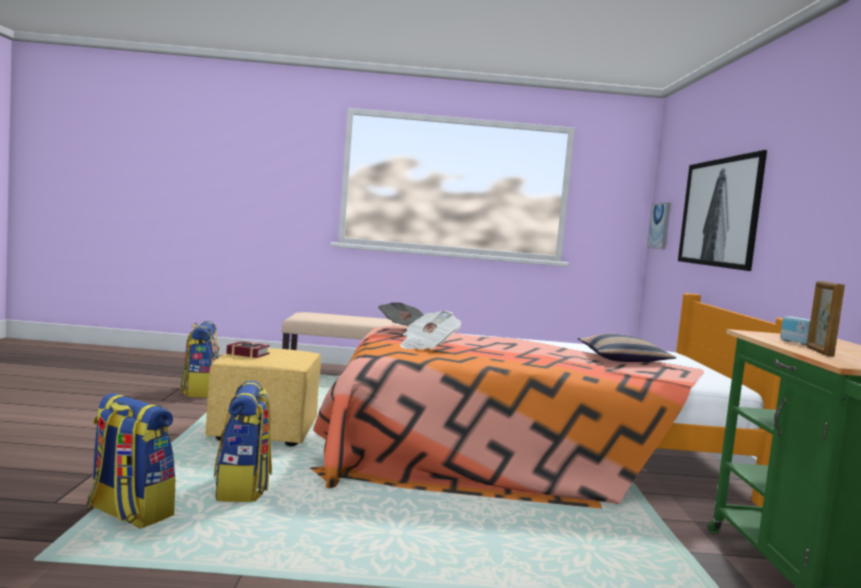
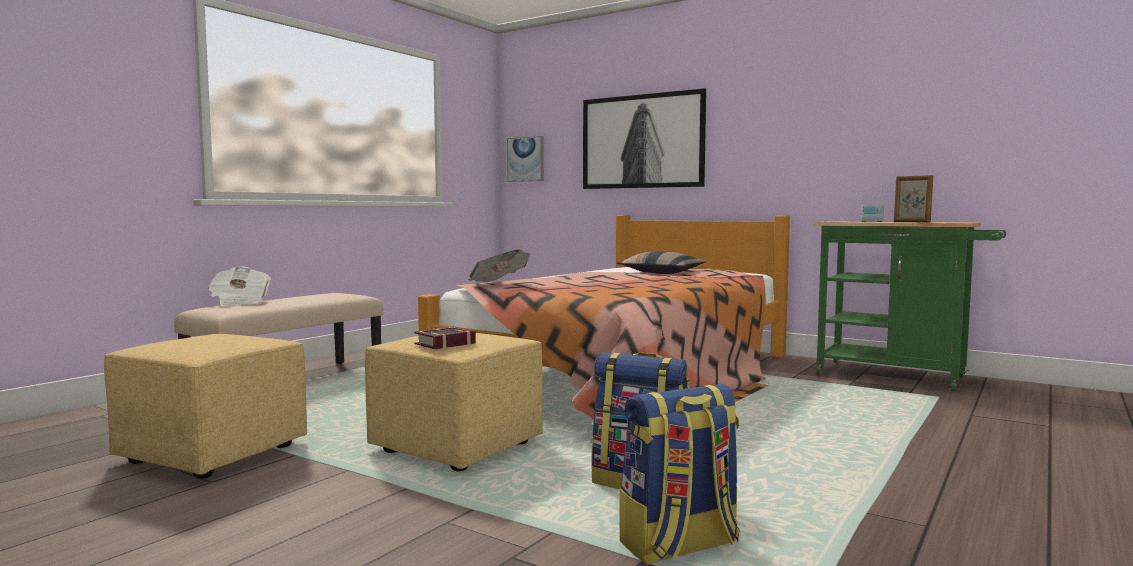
camera: 55 degrees left, 0 degrees up
(200, 391) = (210, 455): backpack -> yellow ottoman
(427, 346) = (595, 288): newspaper -> newspaper (239, 303)

